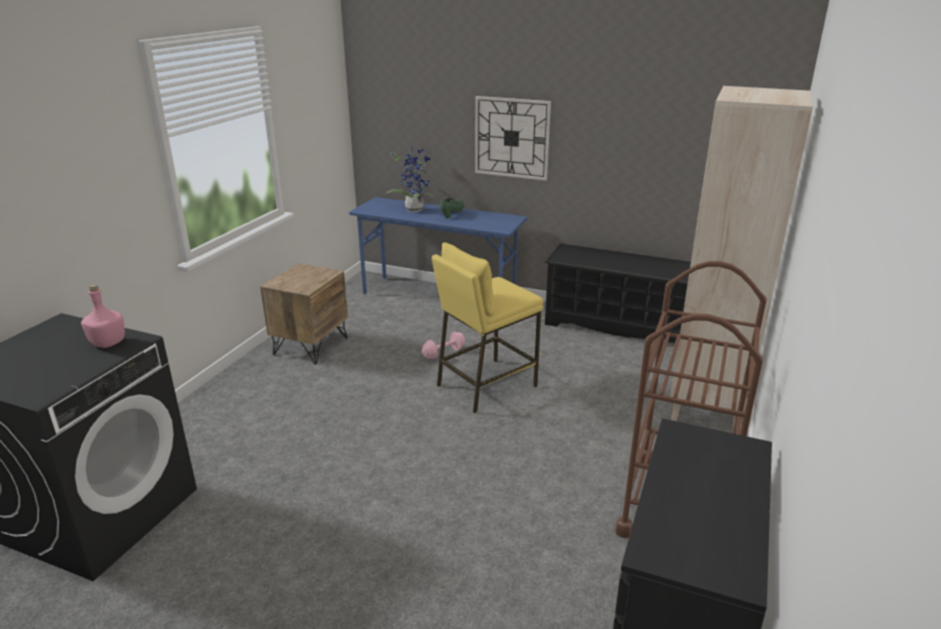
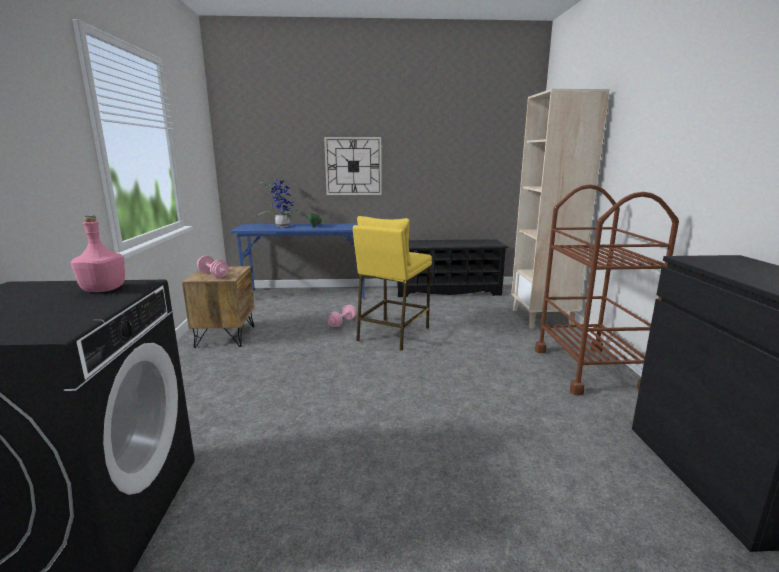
camera: 25 degrees left, 10 degrees down
(295, 280) = (213, 275): none -> pink dumbbell

